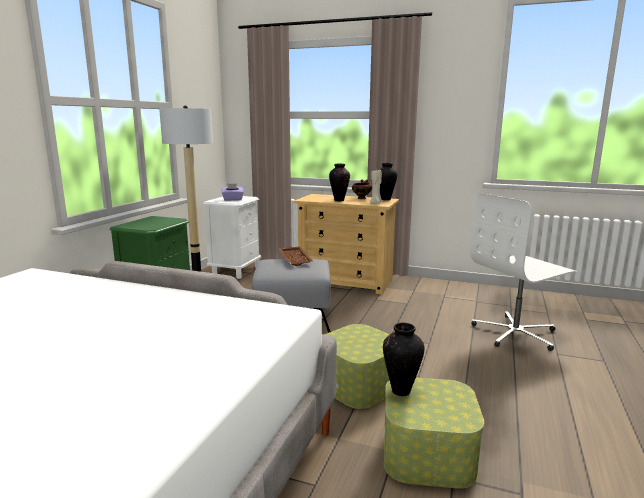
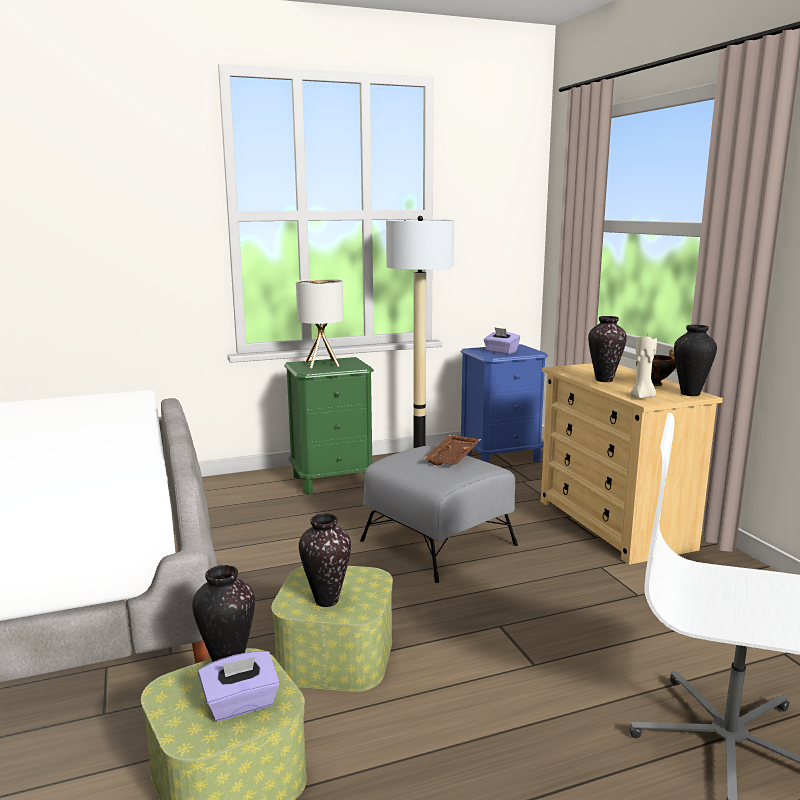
camera: 50 degrees right, 0 degrees up
(144, 223) = (322, 364): none -> table lamp
(235, 270) = (501, 457): white nightstand -> blue nightstand
(366, 346) = (327, 600): none -> vase
(444, 398) = (241, 704): none -> purple tissue box

